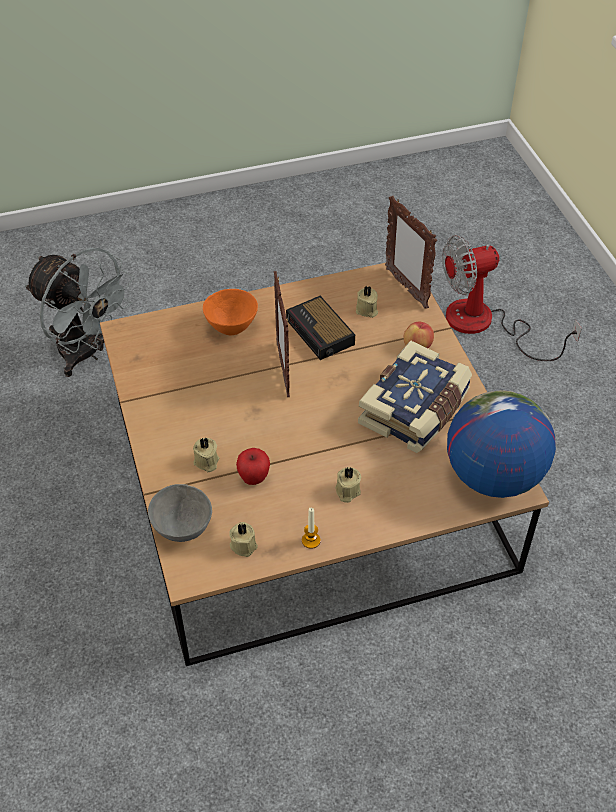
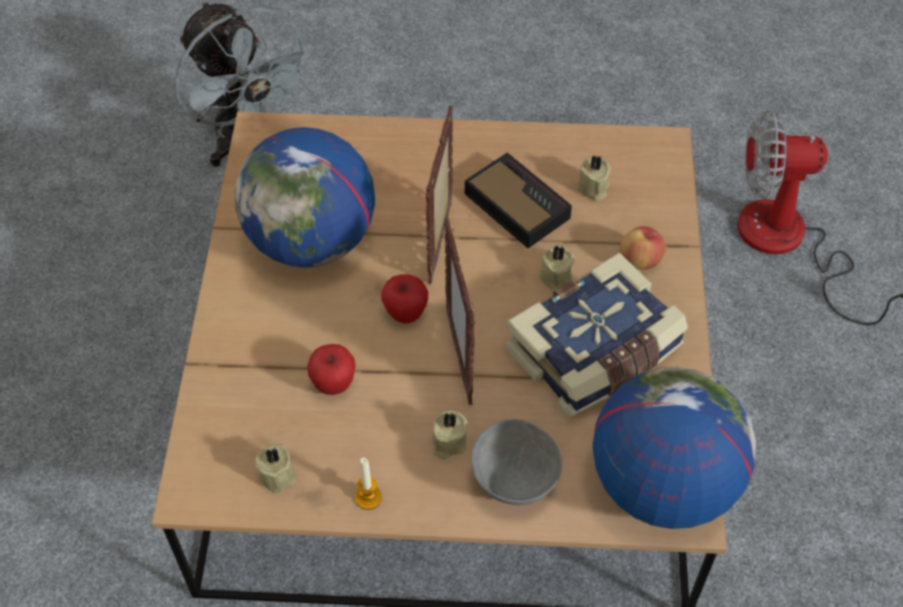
camera: 20 degrees right, 5 degrees up
(182, 530) = (210, 428): grey bowl -> grey bowl (513, 483)
(194, 392) = (312, 241): none -> globe
(206, 462) = (283, 343): beige candle -> beige candle (555, 278)
(231, 328) = (399, 165): orange bowl -> none
(281, 420) = (405, 314): none -> apple
(321, 333) = (515, 204): alarm clock -> alarm clock turned 150 degrees clockwise
(406, 288) = (662, 171): picture frame -> picture frame (459, 356)

